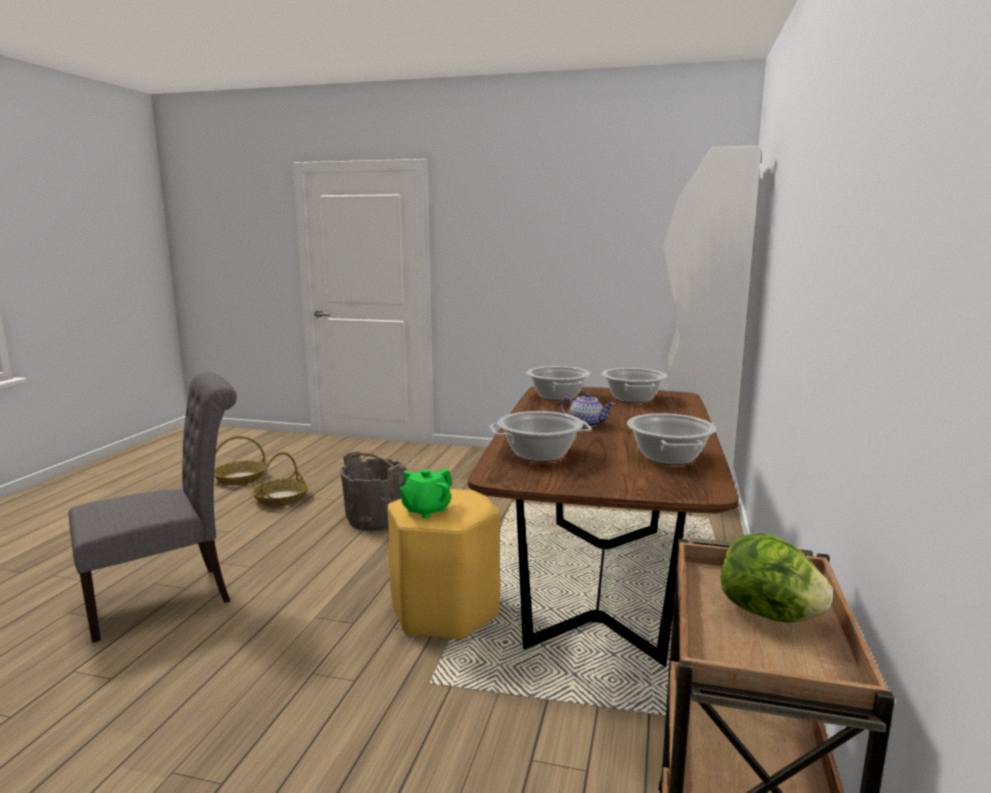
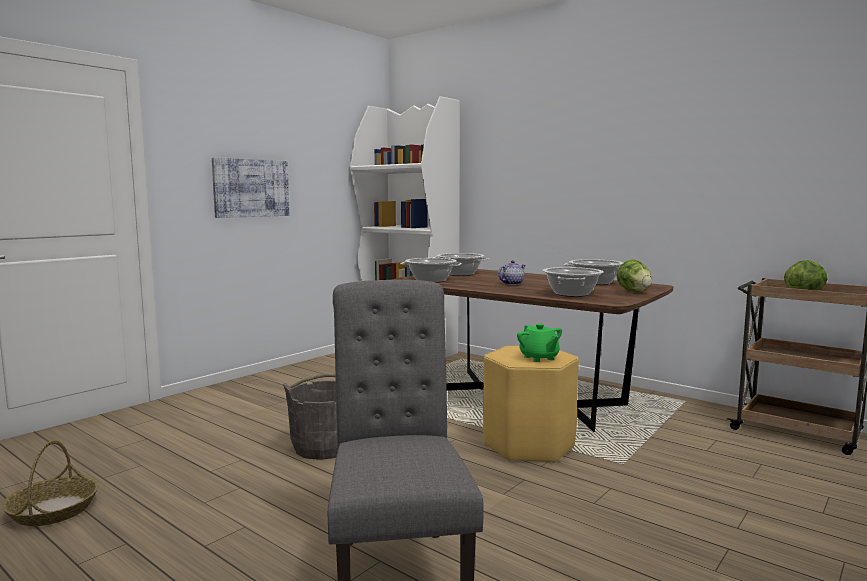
camera: 65 degrees left, 5 degrees down
(281, 498) = (185, 487): basket -> none
(529, 268) = (251, 188): none -> picture
(612, 482) = (634, 291): none -> lettuce

